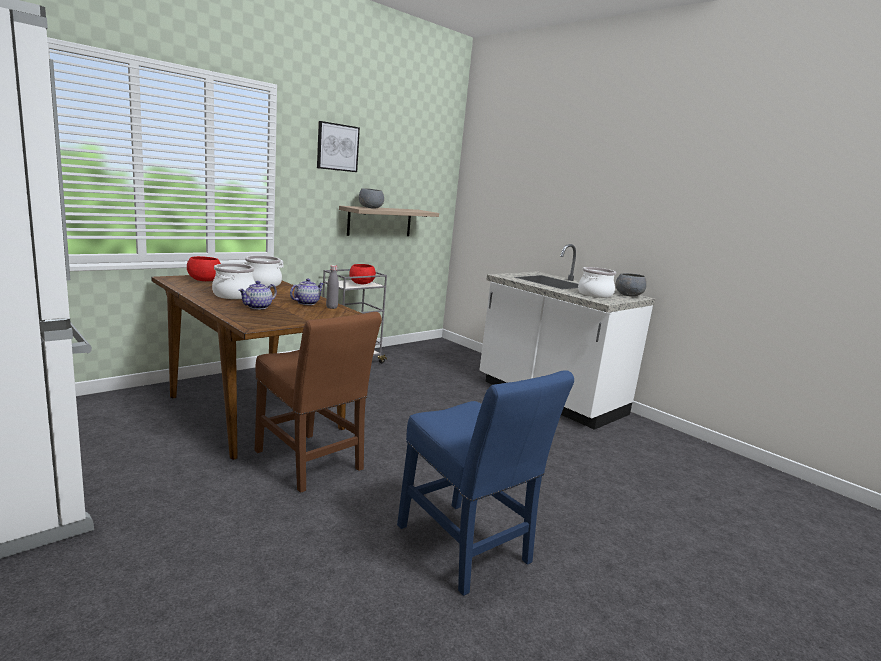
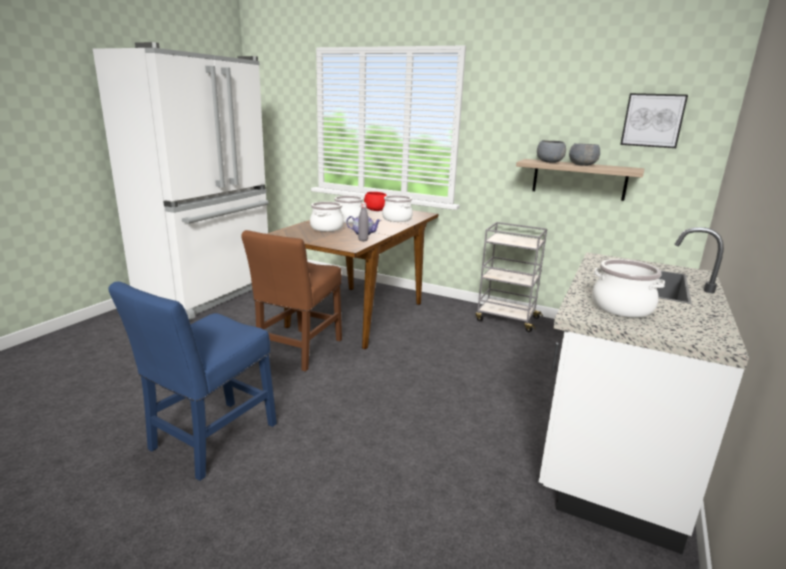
camera: 70 degrees right, 5 degrees up
(258, 307) = (327, 228): teapot -> cooking pot
(337, 147) = (527, 98): picture -> picture (652, 120)
(361, 283) = (521, 241): red bowl -> none
(628, 295) = (701, 332): grey bowl -> grey bowl (582, 165)

